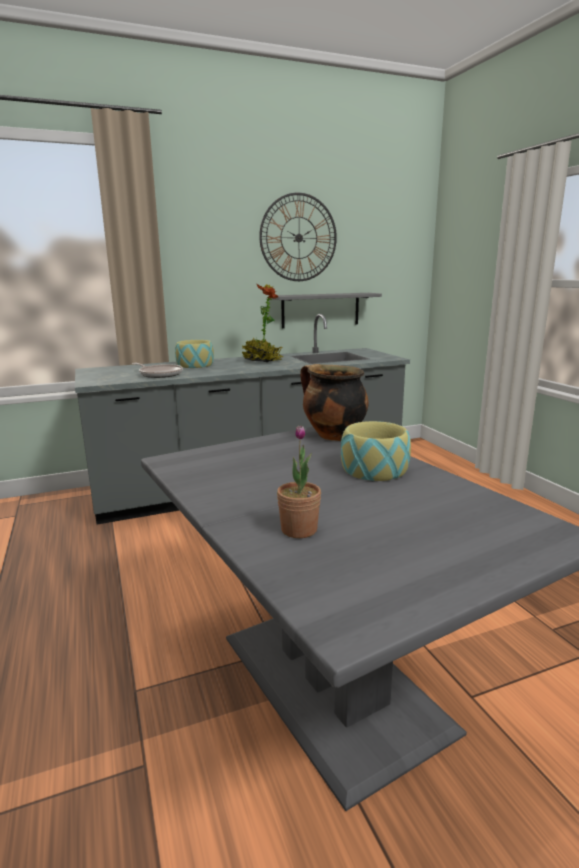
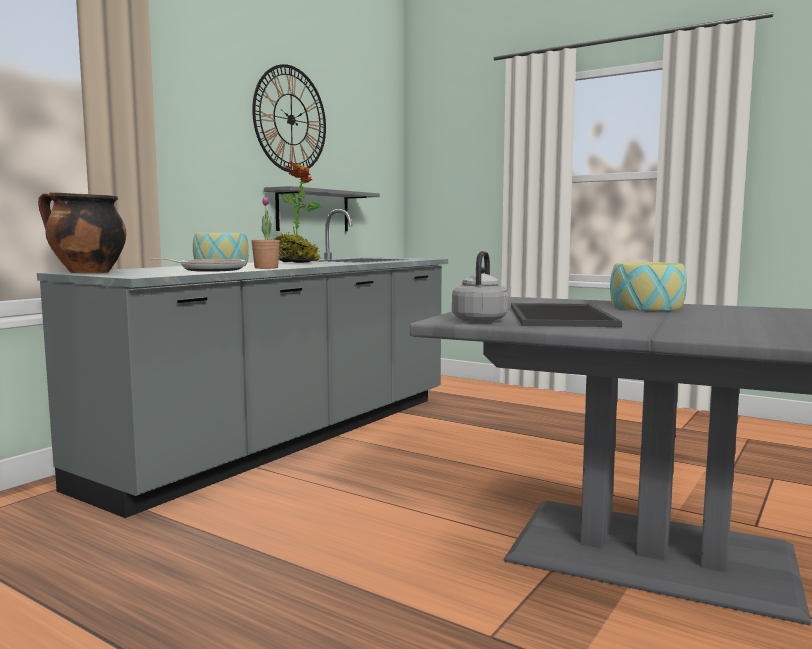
camera: 35 degrees left, 10 degrees down
(186, 464) = (480, 320): none -> grey kettle
(255, 471) = (562, 316): none -> tray
(299, 530) = (726, 329): potted plant -> potted plant (266, 268)
(332, 436) = (538, 300): cooking pot -> cooking pot (86, 272)

